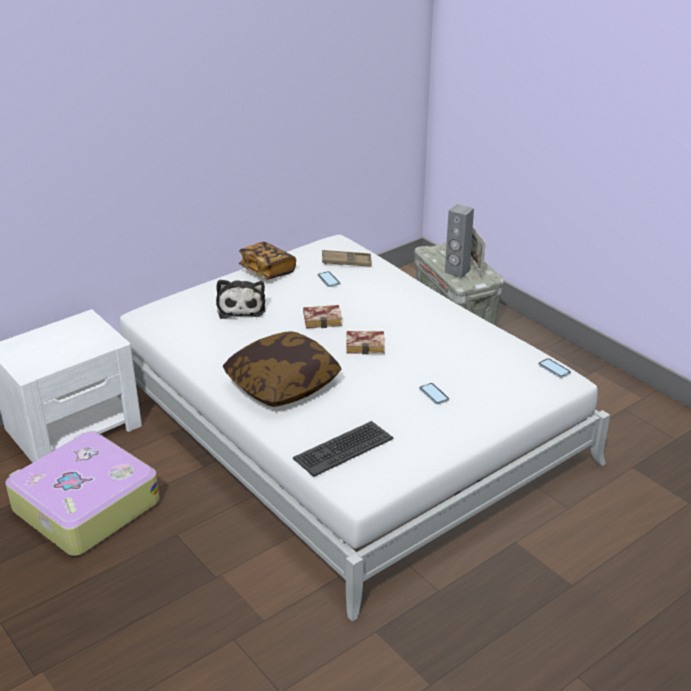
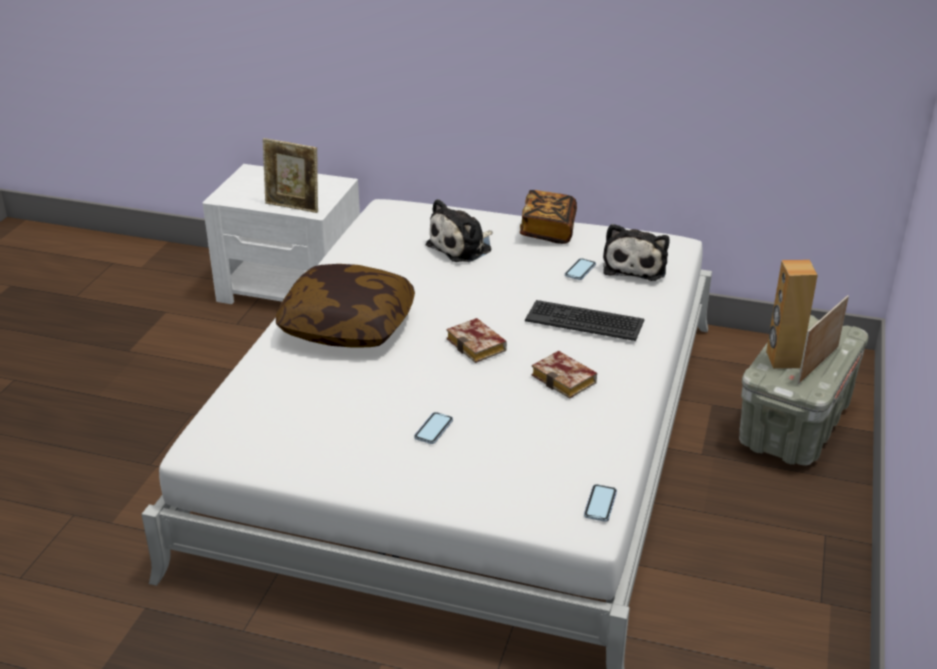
camera: 55 degrees right, 0 degrees up
(84, 506) = (189, 347): suitcase -> none
(93, 348) = (293, 207): none -> picture frame
(324, 319) = (498, 300): book -> book (566, 380)
(343, 448) = (268, 408): keyboard -> keyboard (584, 321)
(346, 262) = (635, 266): brown tray -> plush toy
(457, 272) = (782, 359): grey speaker -> brown speaker

